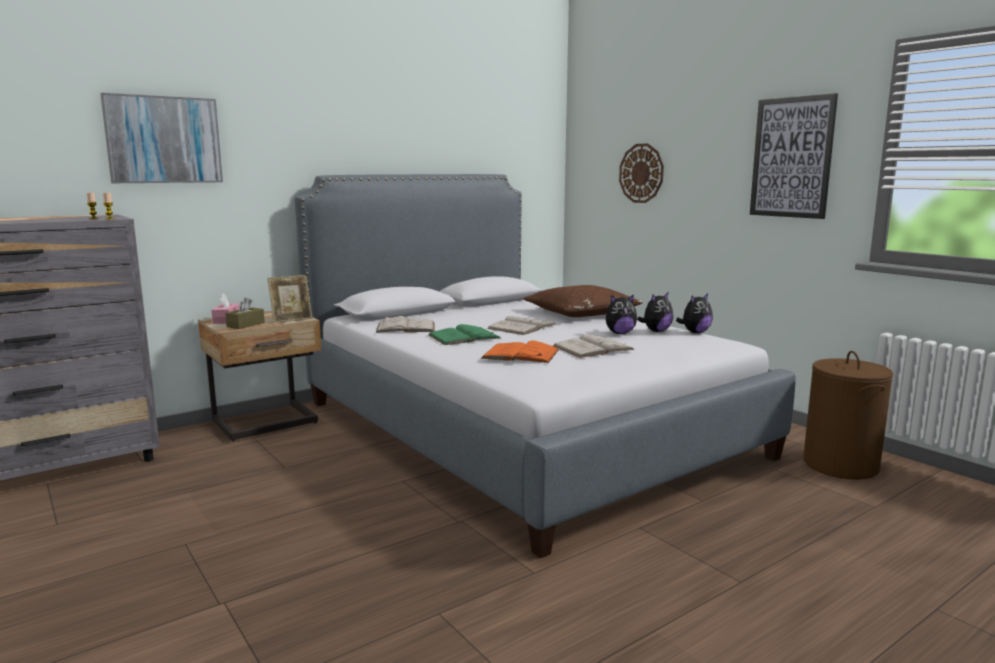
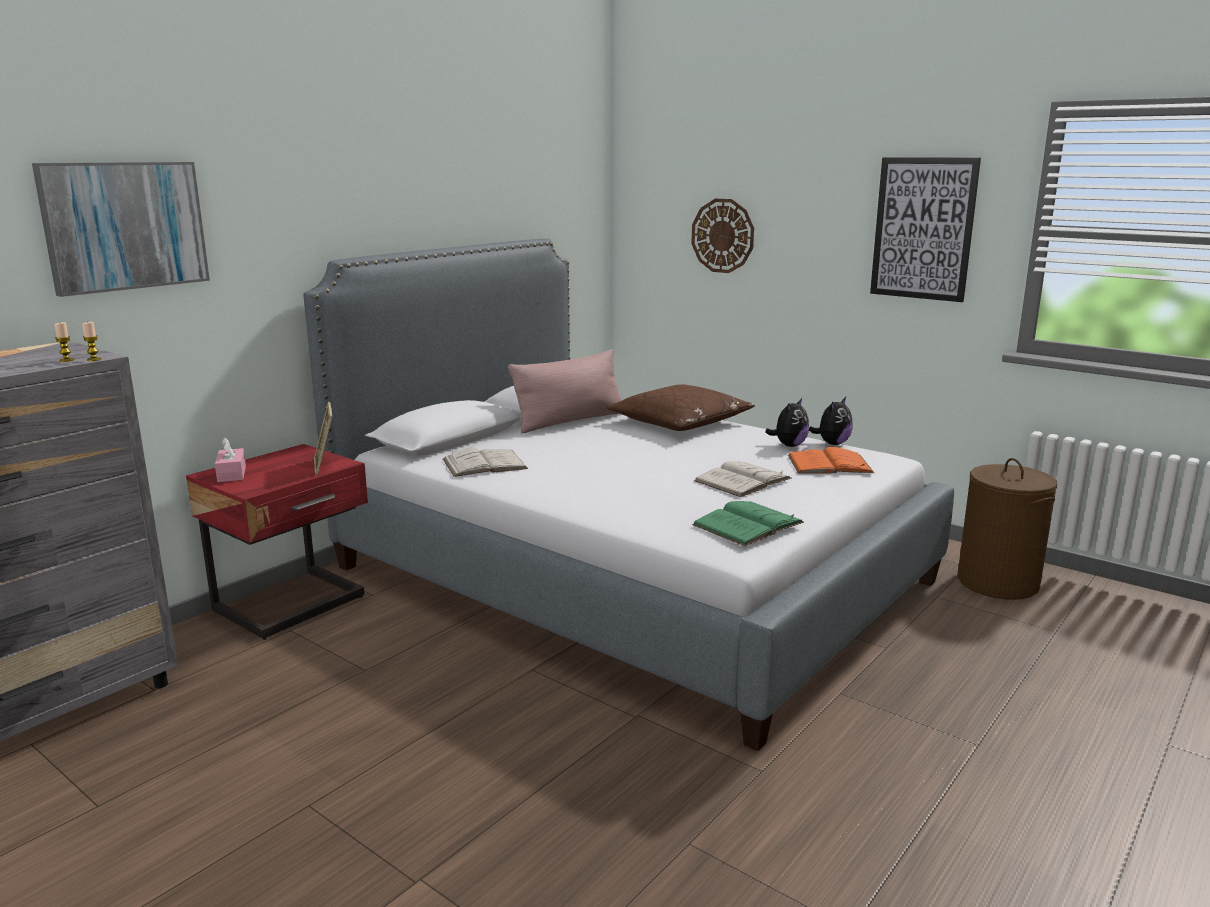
camera: 15 degrees left, 5 degrees up
(245, 325) = (269, 481): brown tissue box -> none
(267, 423) = (293, 605): beige nightstand -> red nightstand
(291, 319) = (325, 466): picture frame -> picture frame turned 120 degrees clockwise
(464, 336) = (574, 474): green book -> green book (748, 524)
(496, 308) = (570, 421): none -> pink pillow
(520, 354) = (671, 499): orange book -> orange book (829, 464)
(522, 326) = (630, 451): white book -> none
(619, 333) = (751, 452): plush toy -> none

